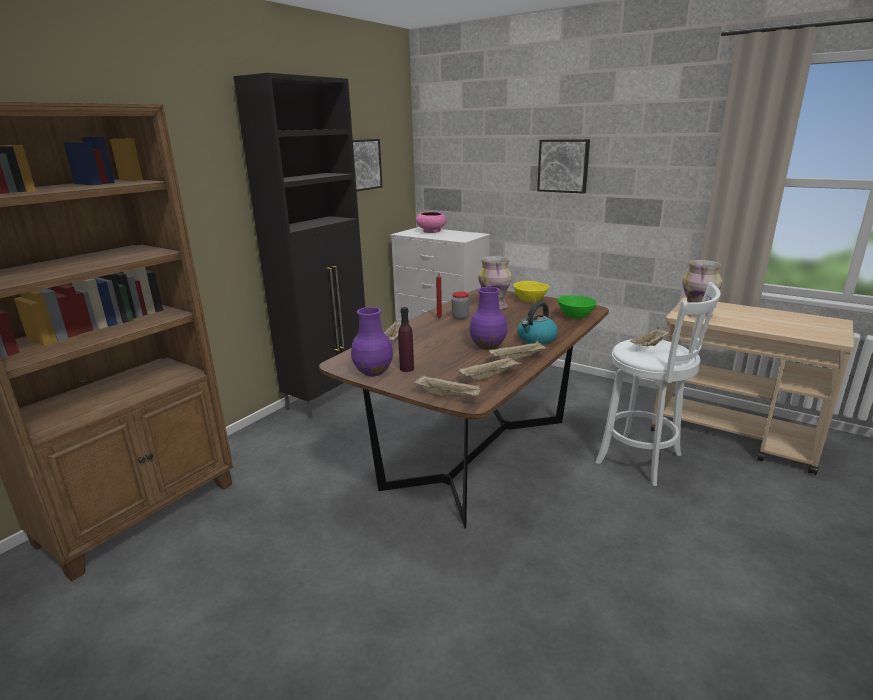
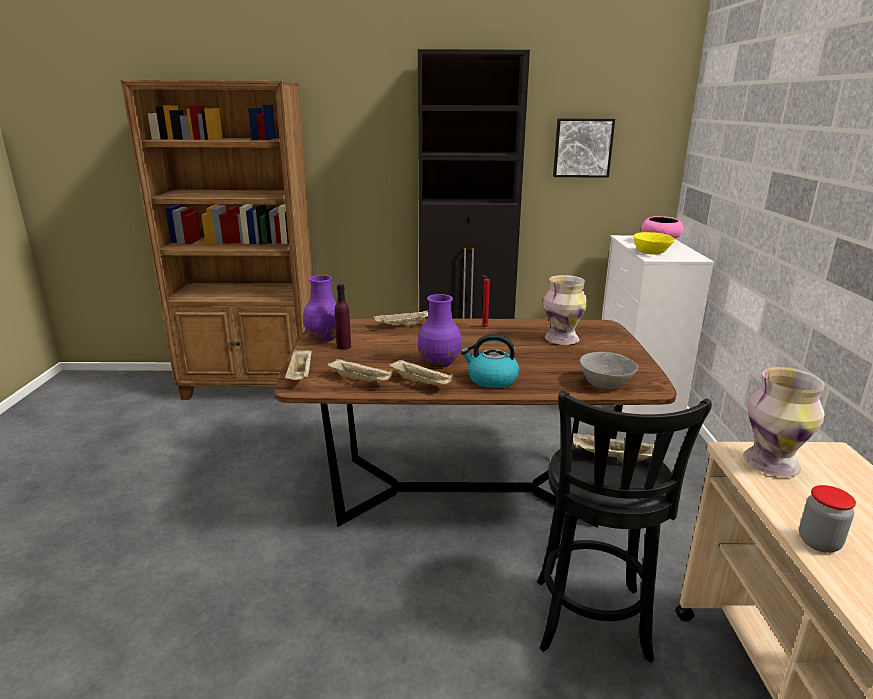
camera: 55 degrees right, 0 degrees up
(460, 317) = (501, 334): jar -> jar (819, 542)
(530, 300) = (618, 350): yellow bowl -> yellow bowl (650, 253)
(563, 166) = (799, 176): picture -> none
(576, 316) = (605, 384): green bowl -> grey bowl
(643, 461) = (591, 624): white stool -> black stool

